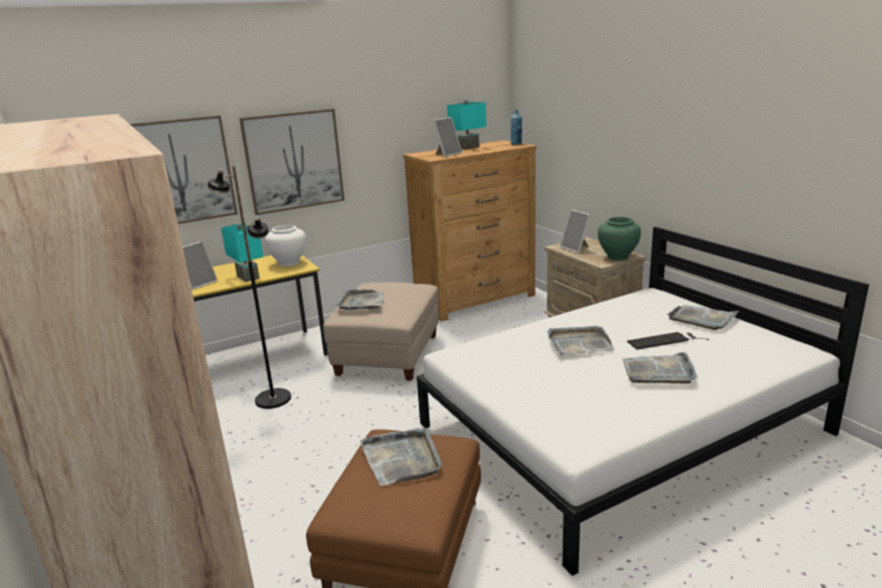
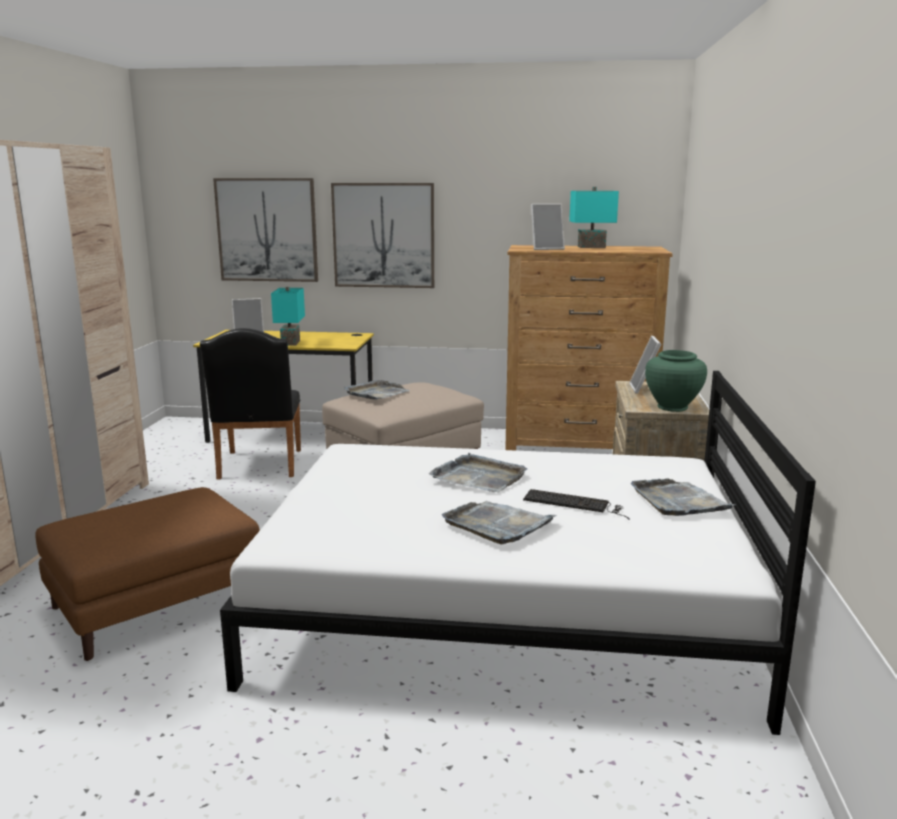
camera: 35 degrees right, 5 degrees down
(272, 399) = (259, 466): black floor lamp -> black chair
(289, 263) = (343, 340): white vase -> none
(402, 459) = (169, 509): grey tray -> none
(516, 144) = (654, 250): blue bottle -> none

